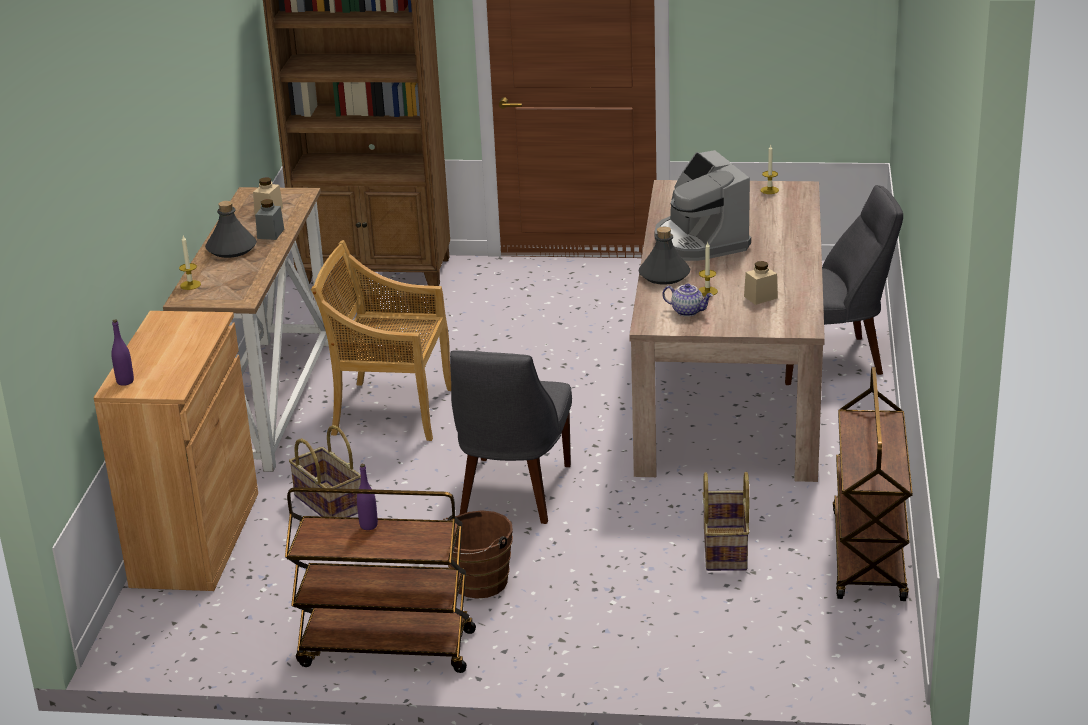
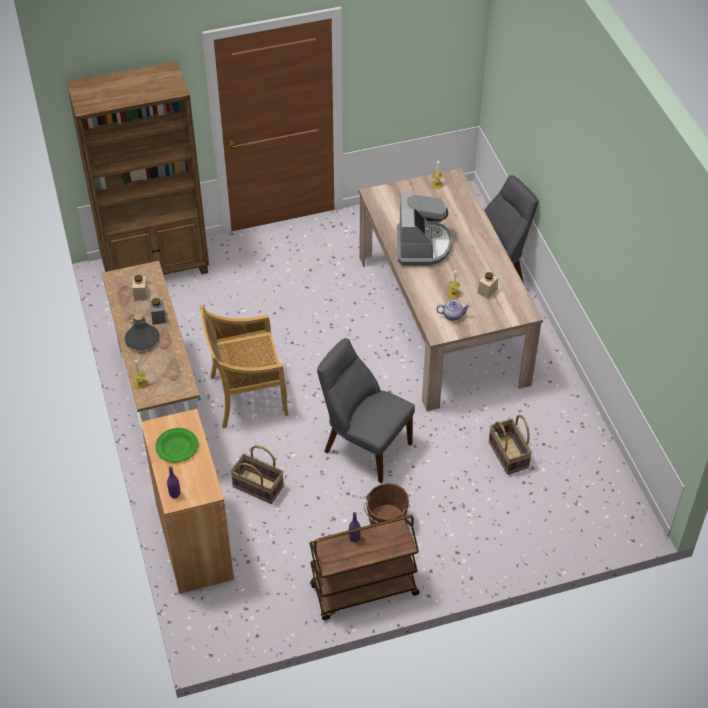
camera: 25 degrees left, 20 degrees up
(172, 340) = (177, 446): none -> green plate
(513, 494) = (364, 446): grey chair -> grey chair turned 135 degrees clockwise
(664, 275) = (419, 284): grey bottle -> none
(699, 241) = (422, 246): coffee machine -> coffee machine turned 135 degrees counterclockwise
(869, 556) = (587, 437): brown cart -> none

